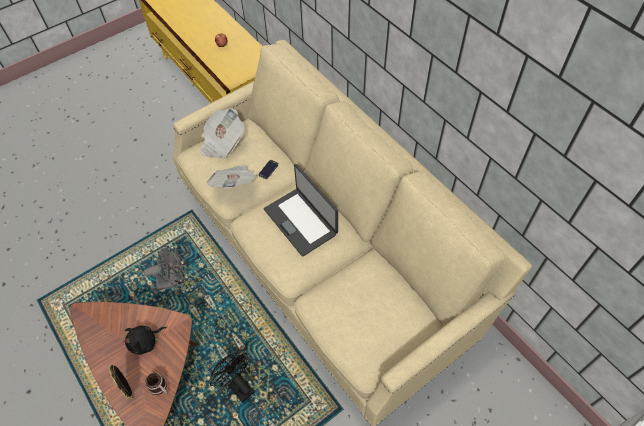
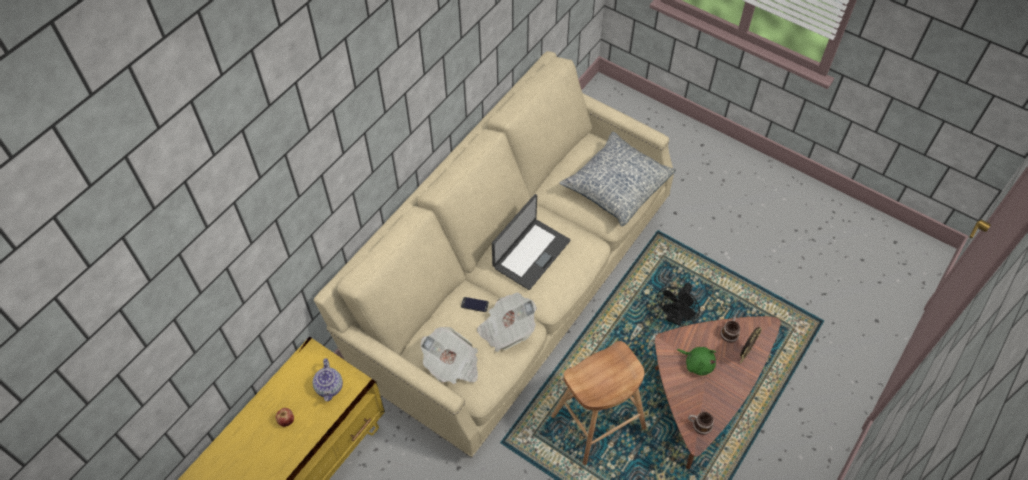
camera: 110 degrees left, 0 degrees up
(92, 319) = (699, 425): none -> mug
(145, 342) = (697, 364): black plush toy -> green plush toy
(173, 281) = (598, 421): grey fan -> brown stool
(234, 68) = (330, 387): none -> teapot
(354, 322) = (616, 186): none -> pillow

